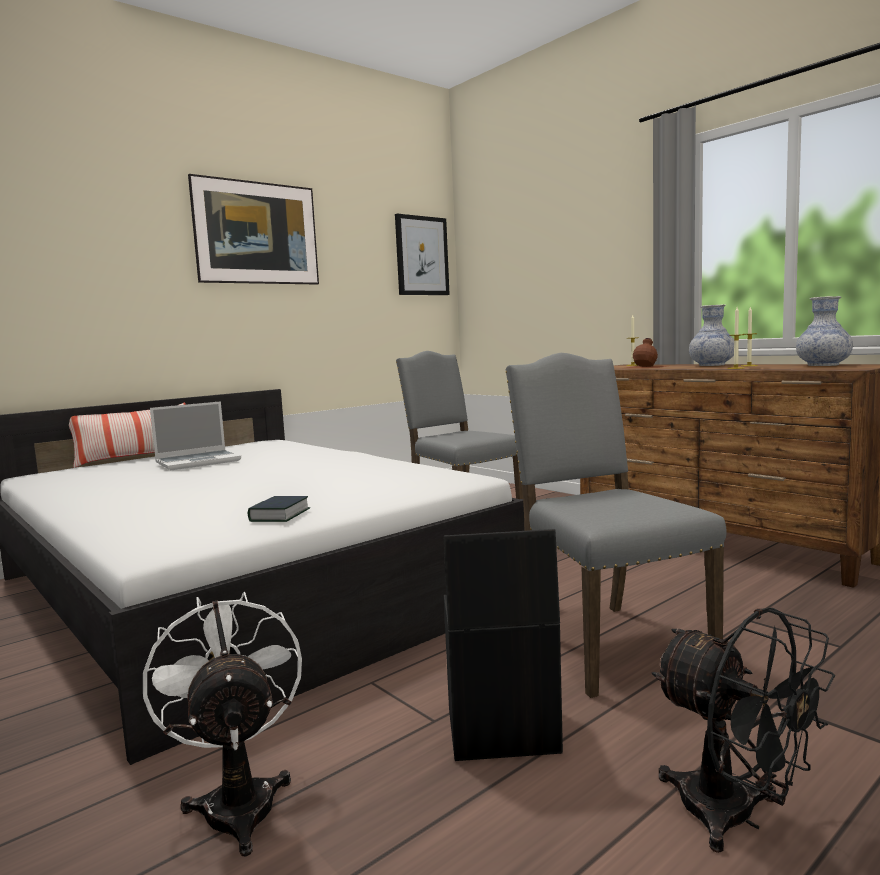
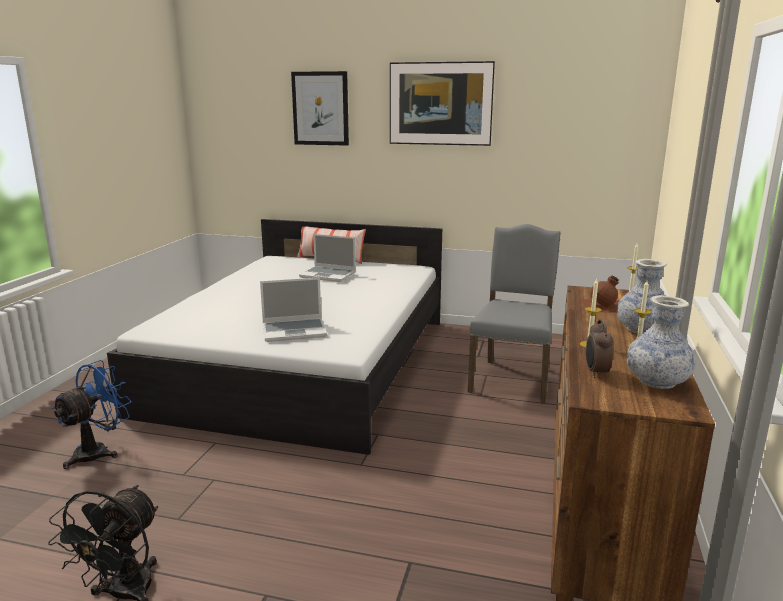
camera: 55 degrees right, 10 degrees up
(238, 800) = (98, 451): white fan -> blue fan
(279, 515) = (216, 332): book -> none
(364, 486) = (295, 331): none -> laptop
(421, 256) = (618, 117): picture -> picture (320, 108)
(500, 732) = (180, 497): black storage box -> none
(606, 643) = (316, 505): grey chair -> none
(799, 368) = (595, 373): none -> alarm clock

